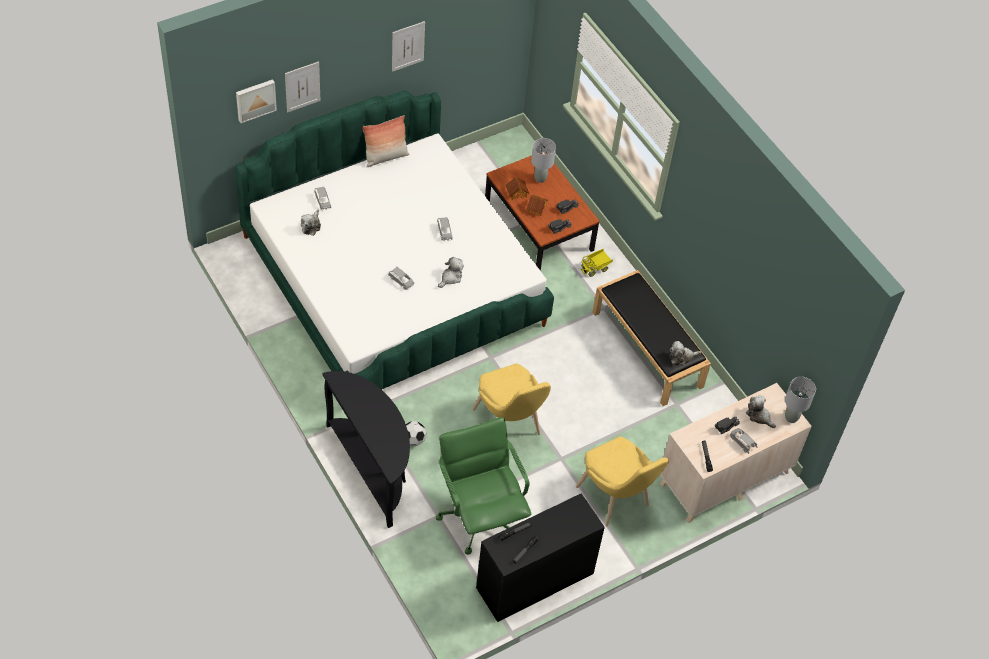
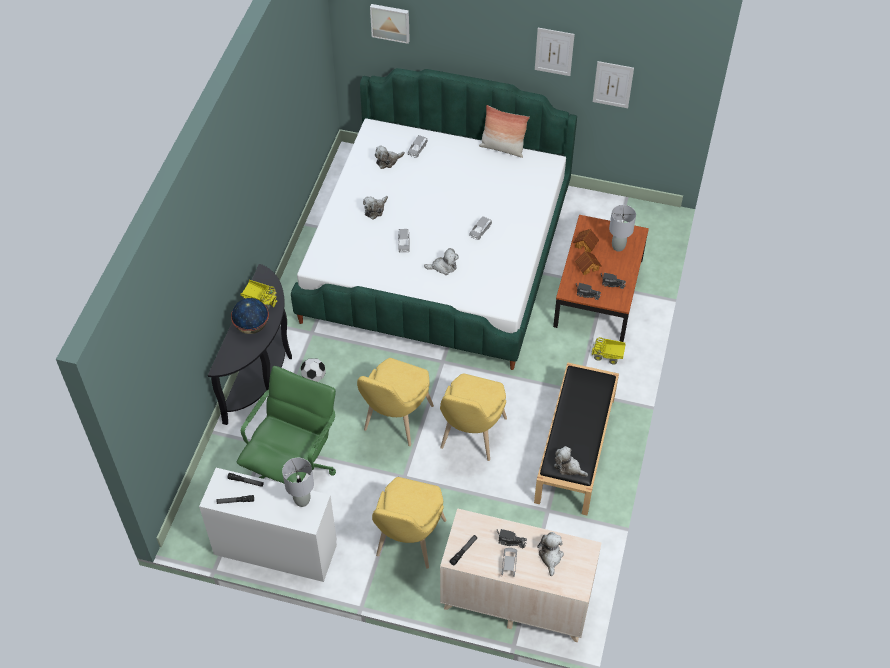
camera: 50 degrees right, 0 degrees up
(302, 86) = (439, 34): picture -> picture (613, 84)
(348, 270) = (375, 210): none -> plush toy
(359, 399) = (260, 300): none -> toy truck
(378, 423) = (252, 327): none -> globe
(535, 581) = (275, 549): black desk -> white desk
(572, 395) = (470, 437): none -> yellow chair
(791, 417) = (577, 580): grey table lamp -> grey table lamp (302, 500)

